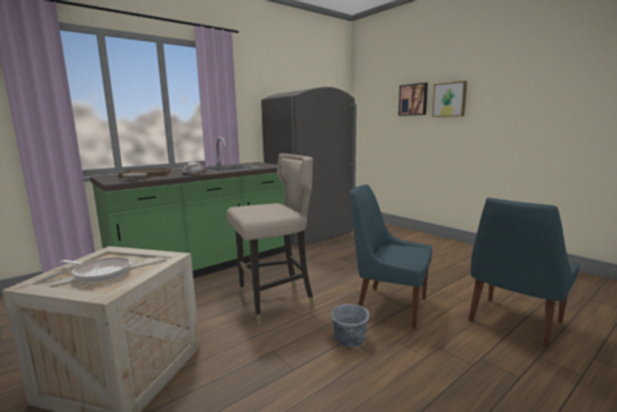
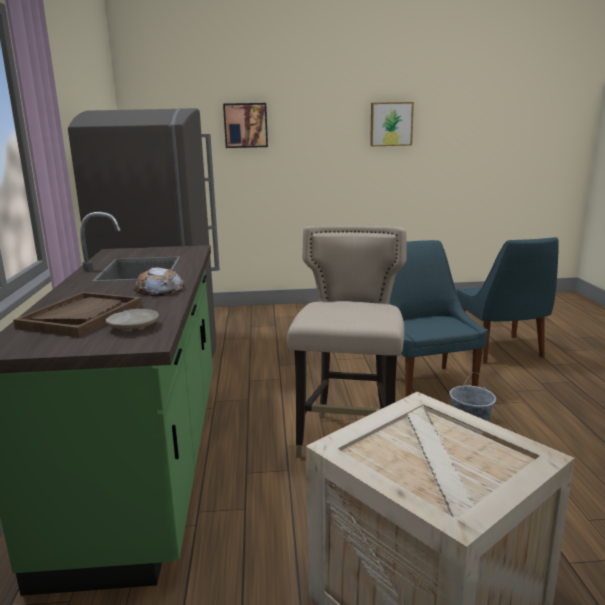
camera: 55 degrees left, 5 degrees up
(100, 273) = (446, 458): frying pan -> none
(389, 305) = (425, 383): blue chair -> blue chair turned 105 degrees clockwise
(449, 99) = (300, 128): picture -> picture (391, 124)

